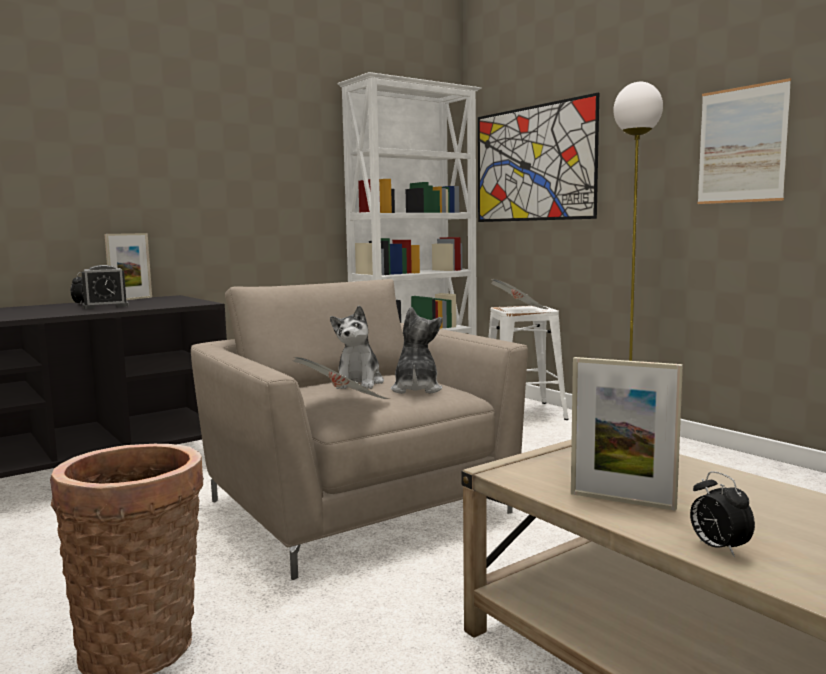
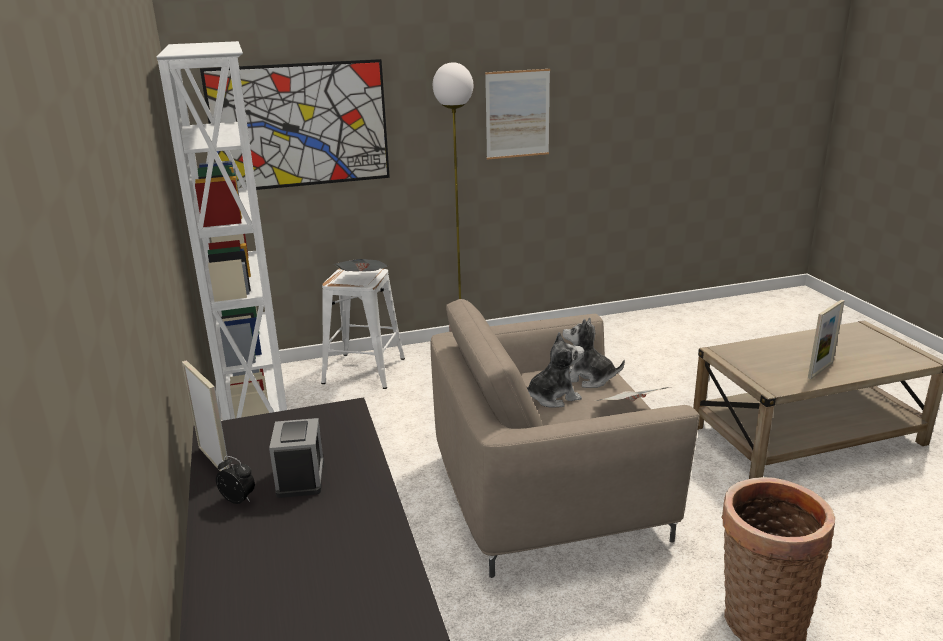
camera: 70 degrees left, 15 degrees up
(359, 383) = (553, 397): plush toy -> plush toy turned 45 degrees counterclockwise
(718, 548) = (875, 366): alarm clock -> none

